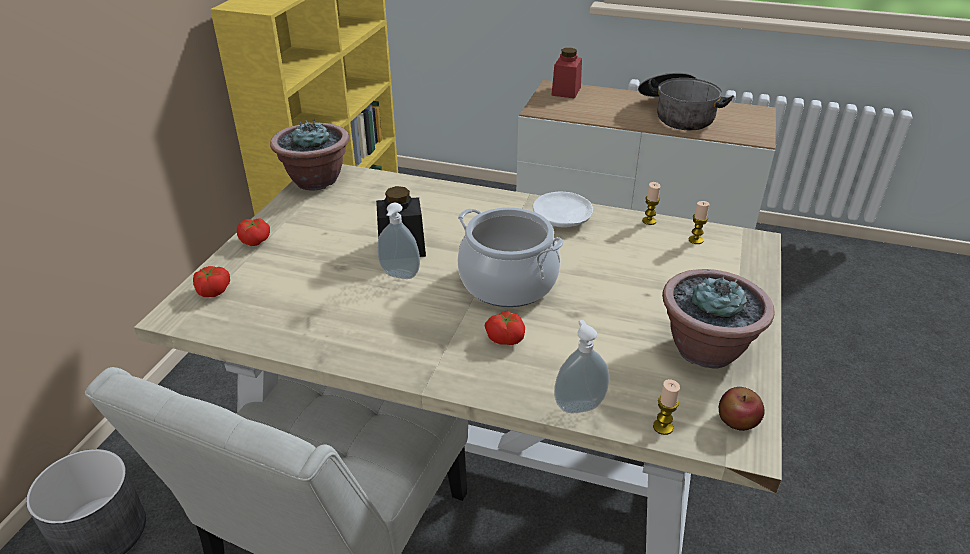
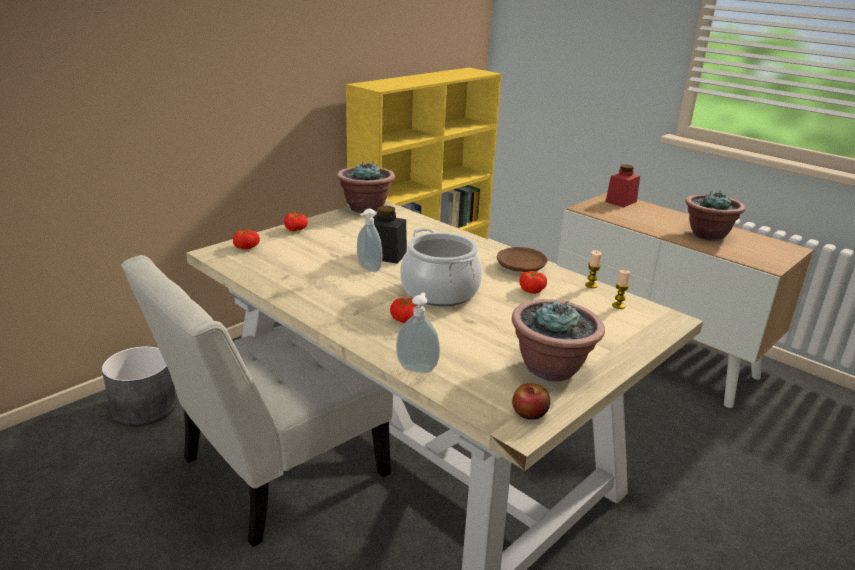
camera: 25 degrees right, 10 degrees down
(562, 219) = (520, 267): white plate -> brown plate
(598, 248) = (530, 290): none -> tomato
(663, 427) = (466, 398): candle -> none
(677, 114) = (707, 235): cooking pot -> potted plant

